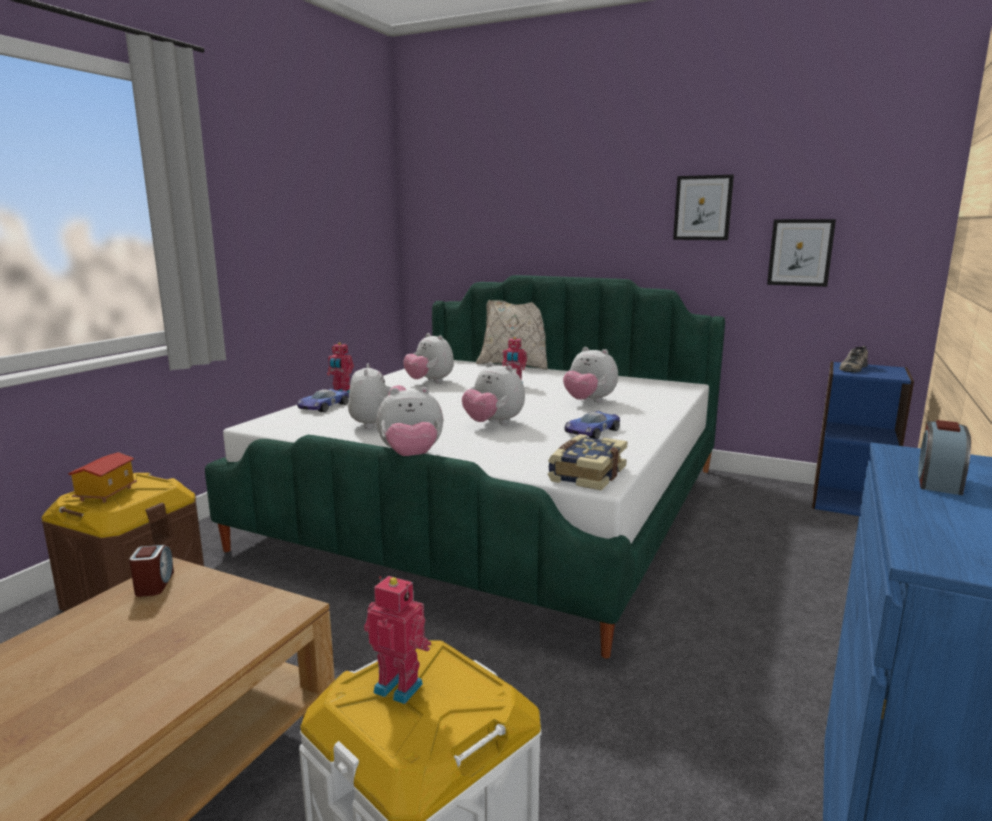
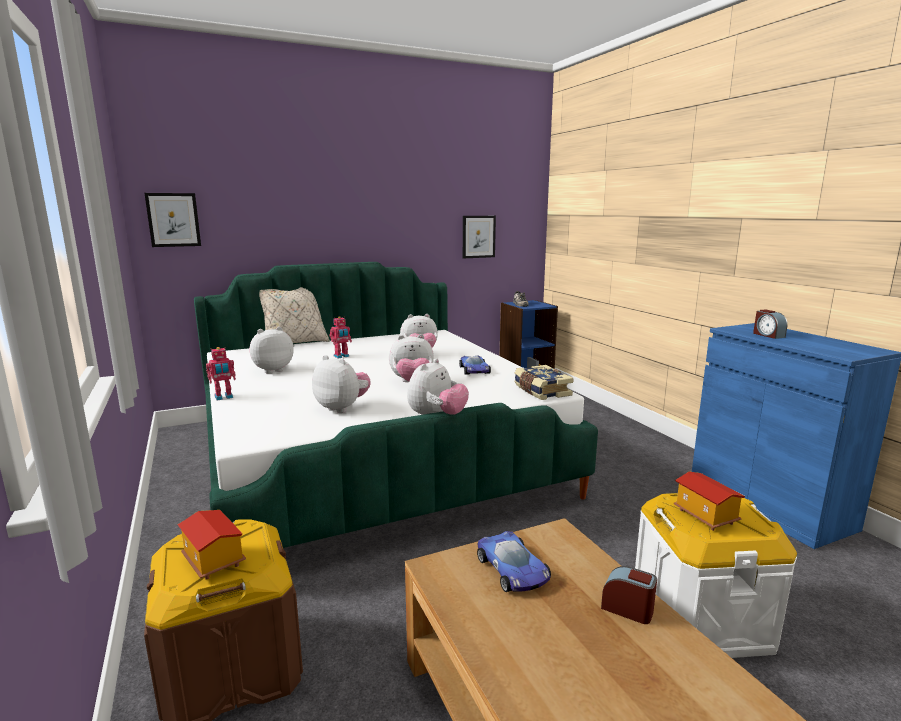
camera: 50 degrees left, 0 degrees up
(154, 584) = (451, 578): alarm clock -> alarm clock (627, 609)
(323, 406) = (247, 411): toy car -> toy car (513, 570)
(400, 686) = (704, 516): toy robot -> toy house
(429, 382) = (272, 370): plush toy -> plush toy turned 150 degrees clockwise
(702, 208) = (419, 208): picture -> picture (173, 220)

